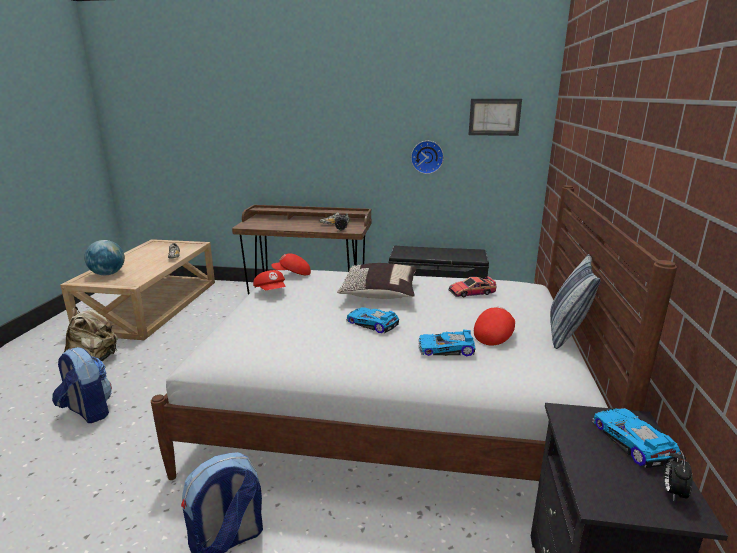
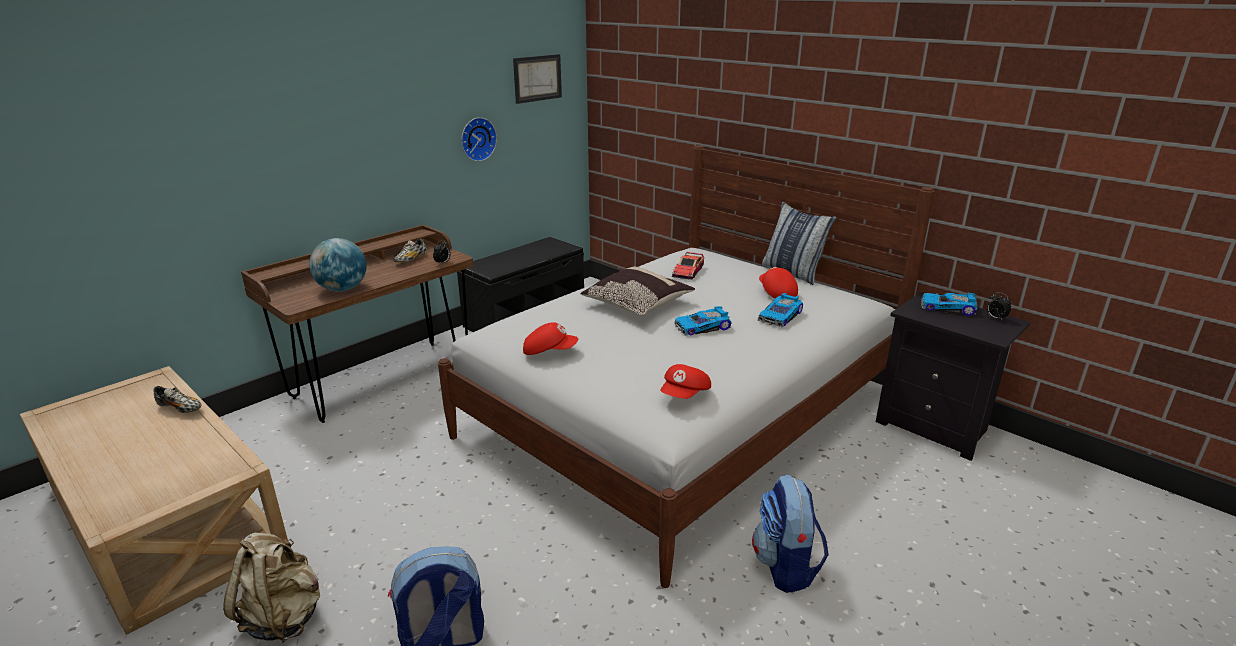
camera: 55 degrees left, 5 degrees up
(108, 274) = (135, 486): globe -> globe (342, 289)
(292, 274) = (515, 328): red cap -> red cap (685, 395)

